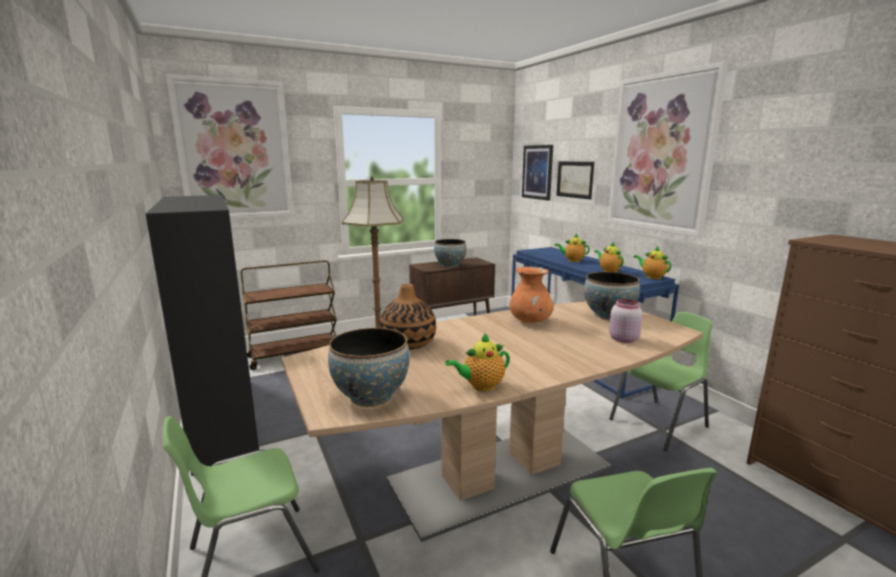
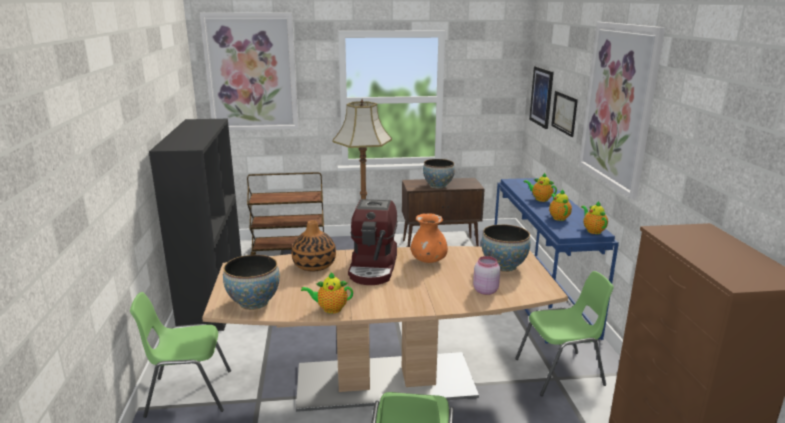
camera: 20 degrees right, 5 degrees up
(481, 336) = (374, 268): none -> coffee machine

